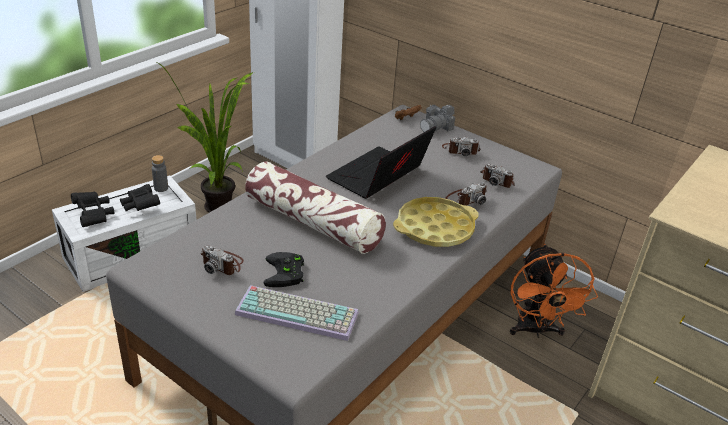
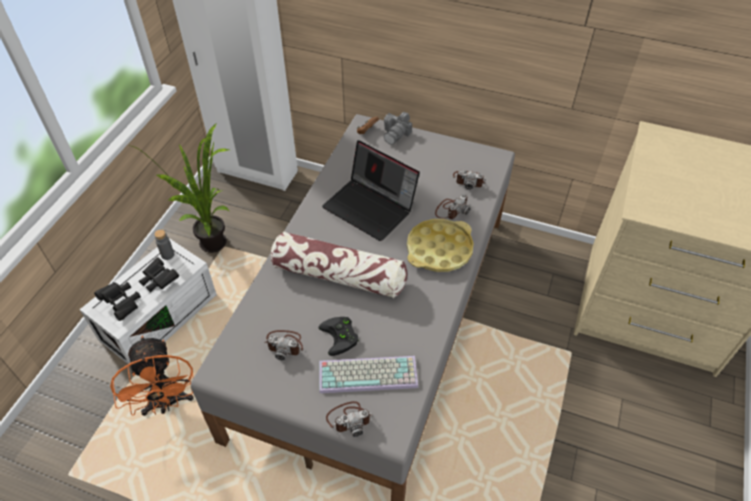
camera: 15 degrees left, 15 degrees up
(378, 177) = (371, 207): laptop -> laptop turned 75 degrees counterclockwise
(460, 150) = (426, 155): camera -> camera (349, 418)
(535, 330) = (517, 287): orange fan -> orange fan (167, 403)

